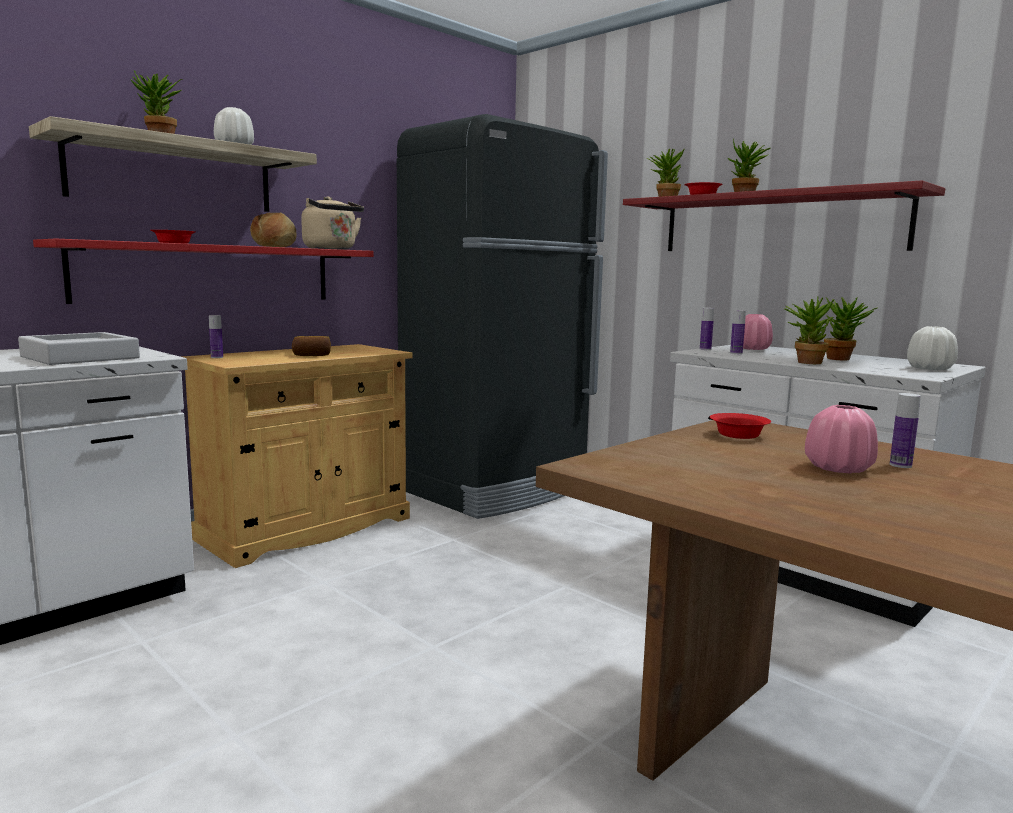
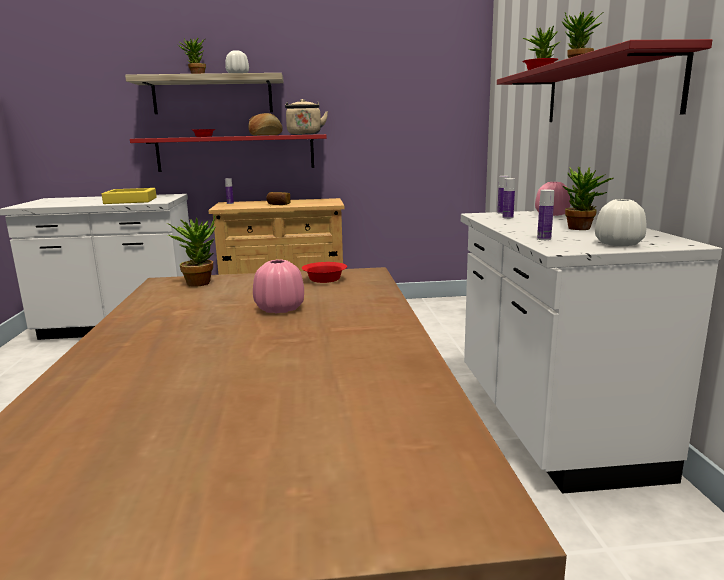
camera: 40 degrees right, 5 degrees up
(80, 357) = (130, 201): grey tray -> yellow tray
(497, 489) = (435, 312): black fridge -> none
(805, 362) = (522, 229): potted plant -> potted plant (200, 282)
(900, 465) = (331, 316): bottle -> bottle (544, 239)

